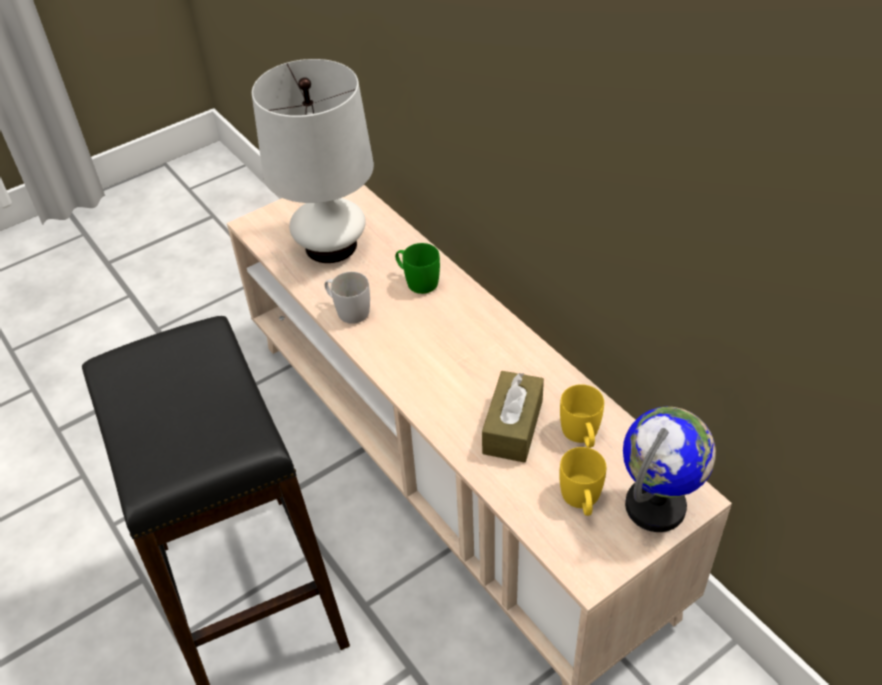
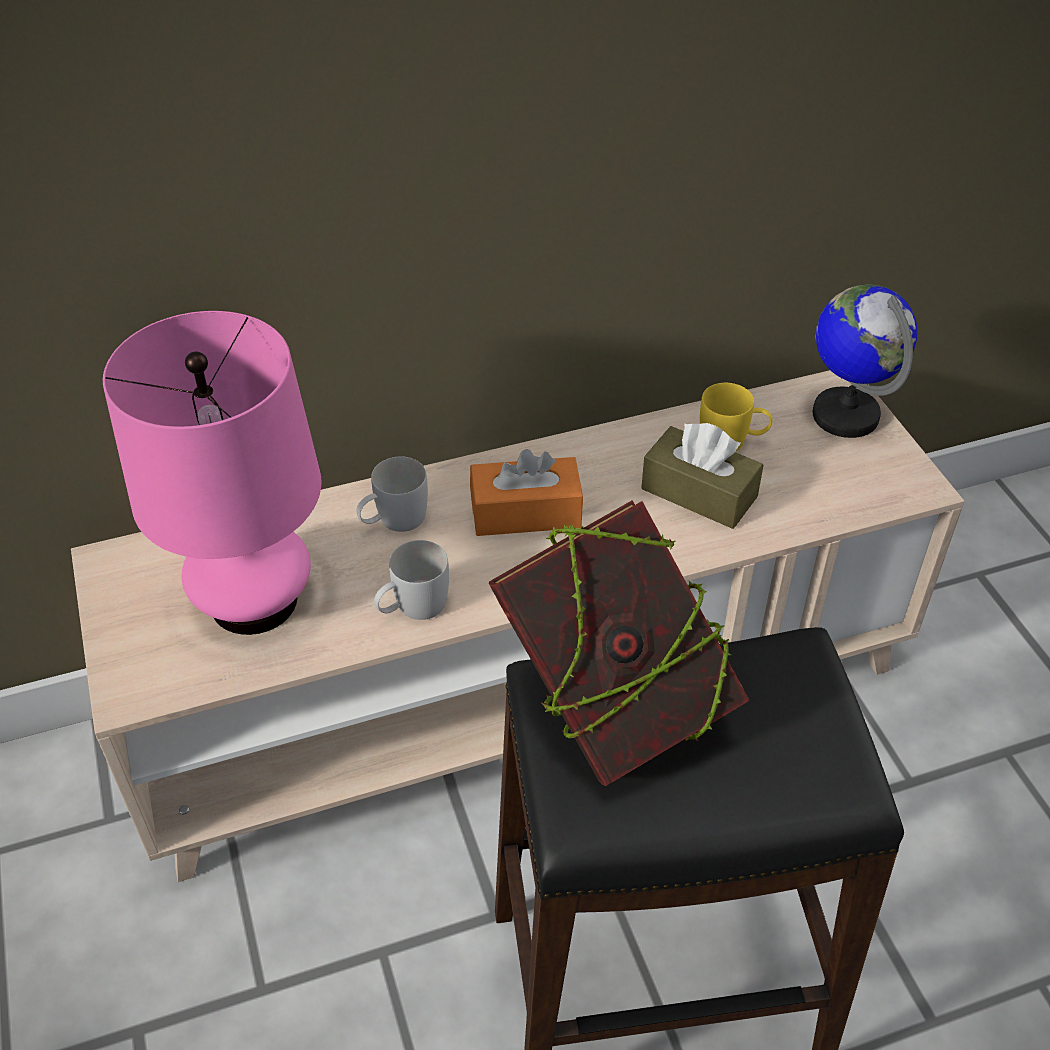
camera: 75 degrees left, 0 degrees up
(189, 361) = (613, 708): none -> book
(331, 246) = (254, 601): white table lamp -> pink table lamp
(417, 281) = (393, 520): green mug -> white mug
(451, 339) = (526, 512): none -> orange tissue box
(581, 500) = (823, 466): yellow mug -> none

